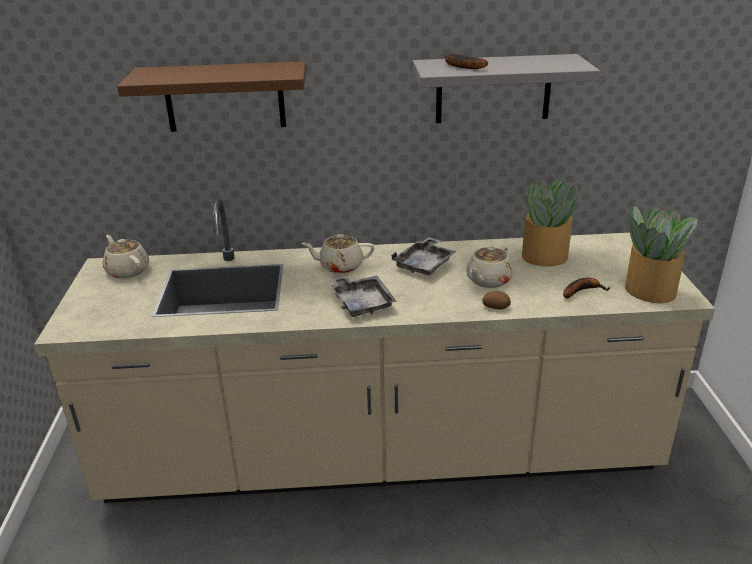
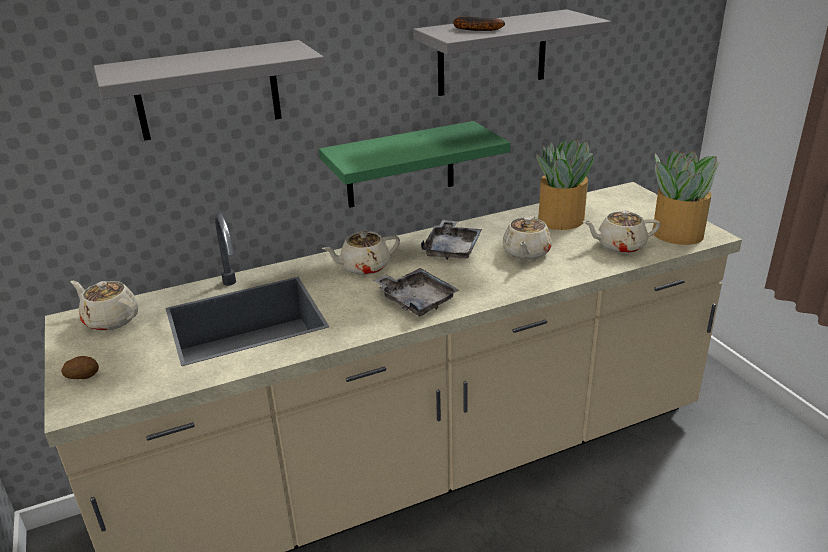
camera: 20 degrees left, 0 degrees up
(224, 97) = (208, 91): brown shelf -> grey shelf
(395, 181) = (400, 165): none -> green shelf
(496, 307) = (553, 276): potato -> potato (83, 375)
(582, 291) = (619, 246): banana -> beige teapot

